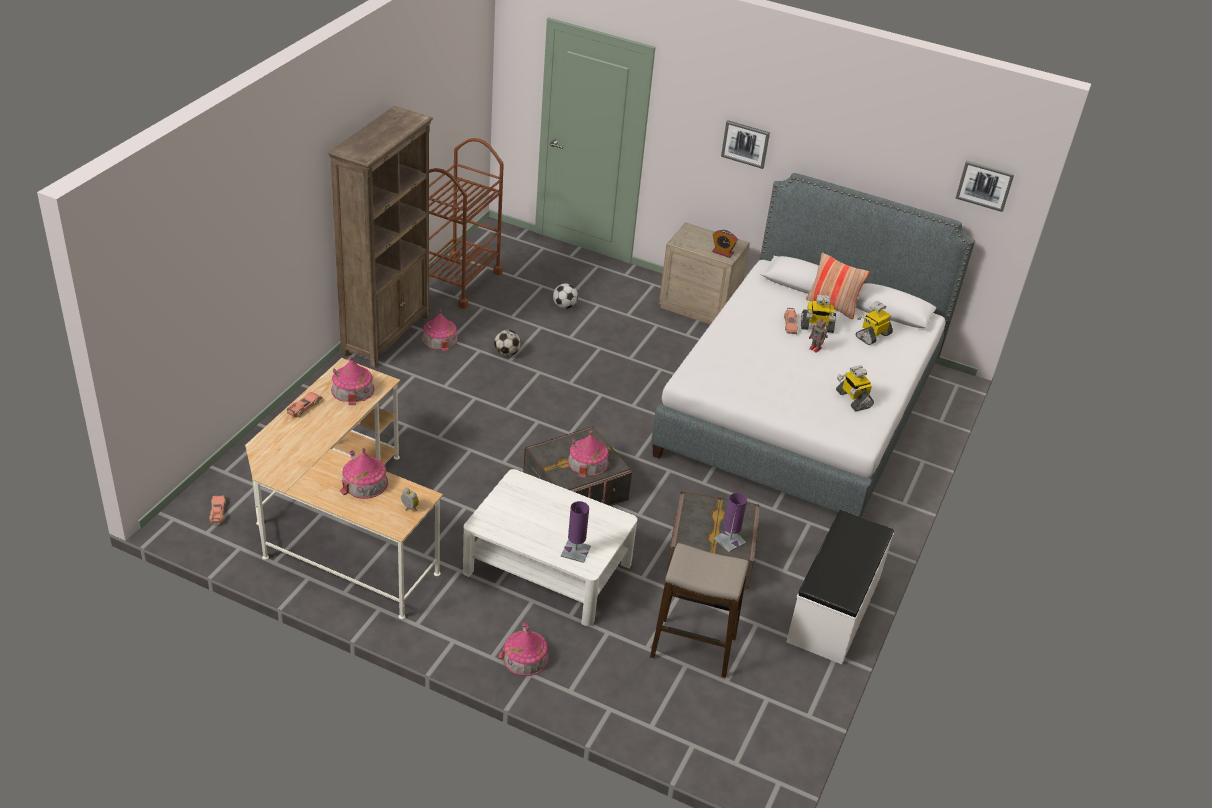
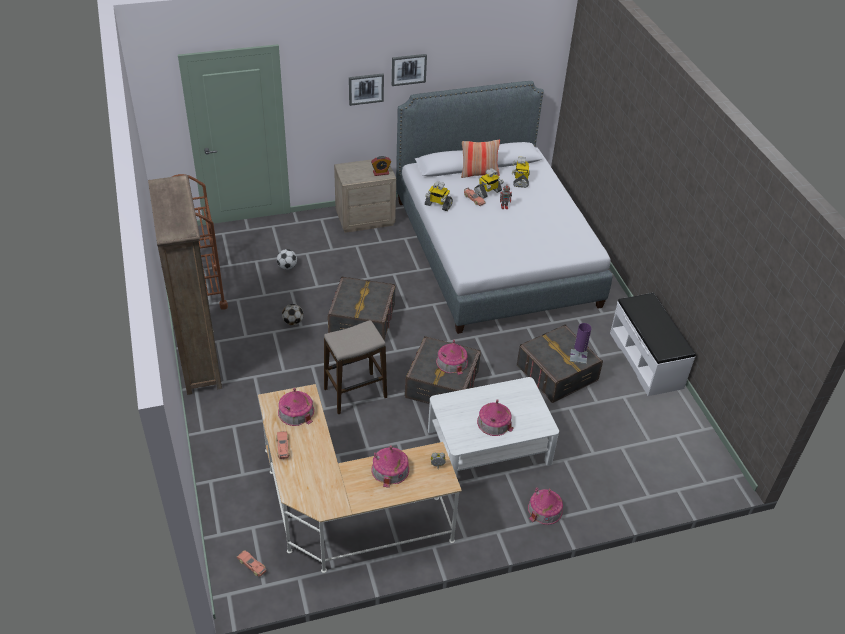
camera: 40 degrees left, 5 degrees up
(440, 339) = (238, 340): toy house -> toy house (494, 422)
(574, 389) = (362, 319): none -> grey storage box
(575, 551) = (528, 422): purple table lamp -> none
(693, 647) = (613, 434): stool -> stool (355, 393)
(852, 399) = (559, 227): toy robot -> toy robot (438, 205)
(984, 185) = (539, 50): picture -> picture (408, 69)

